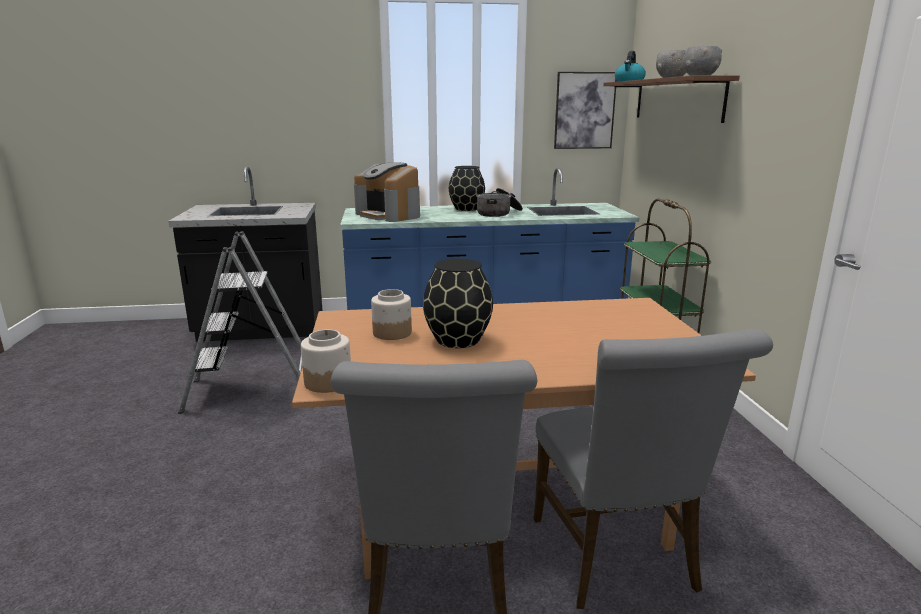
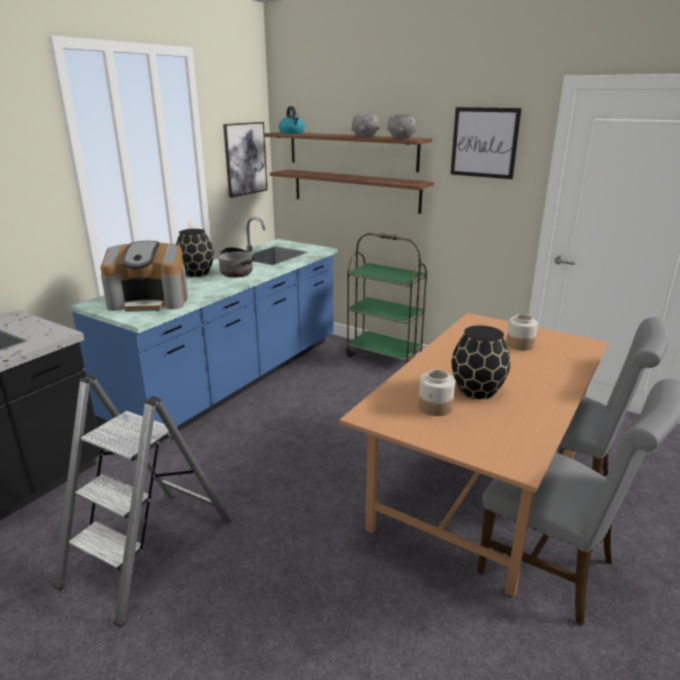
camera: 50 degrees left, 5 degrees up
(328, 382) = (511, 462): jar -> jar (519, 344)
(674, 149) = (355, 190): none -> brown shelf
(786, 75) = (484, 142): none -> picture

